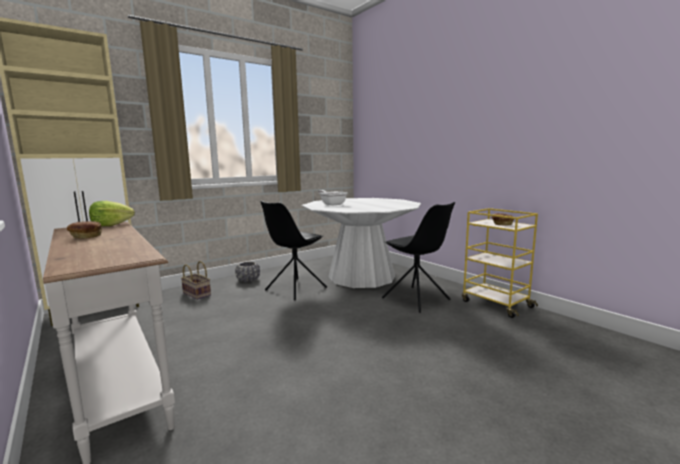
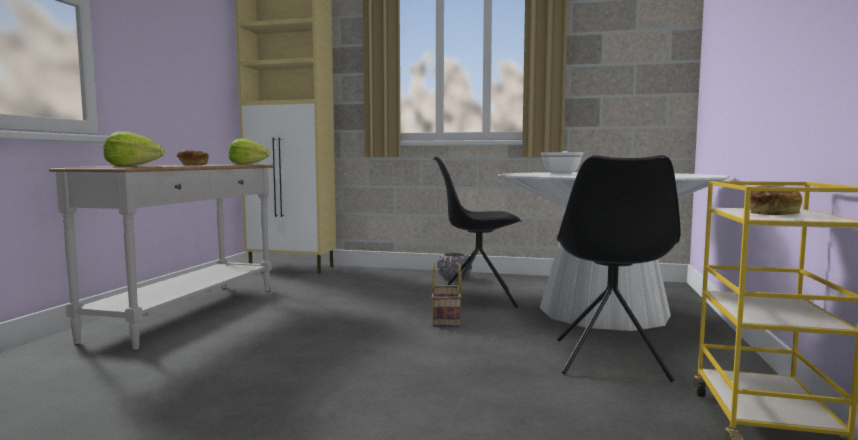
camera: 50 degrees right, 5 degrees down
(118, 254) = (132, 166): none -> lettuce
(197, 294) = (380, 277): basket -> basket (447, 319)

